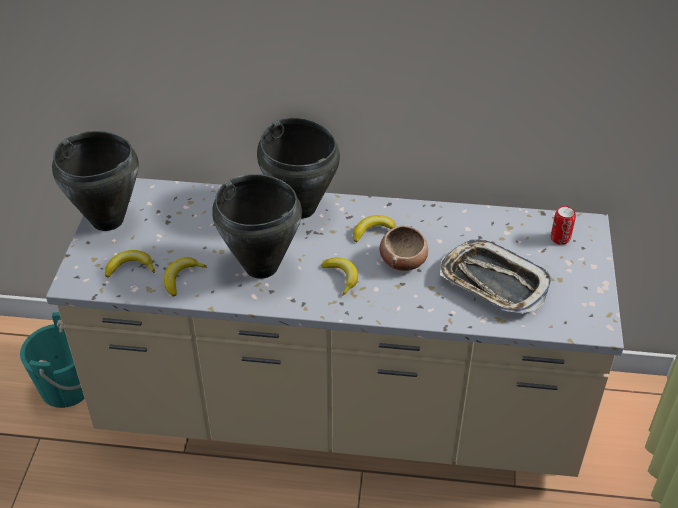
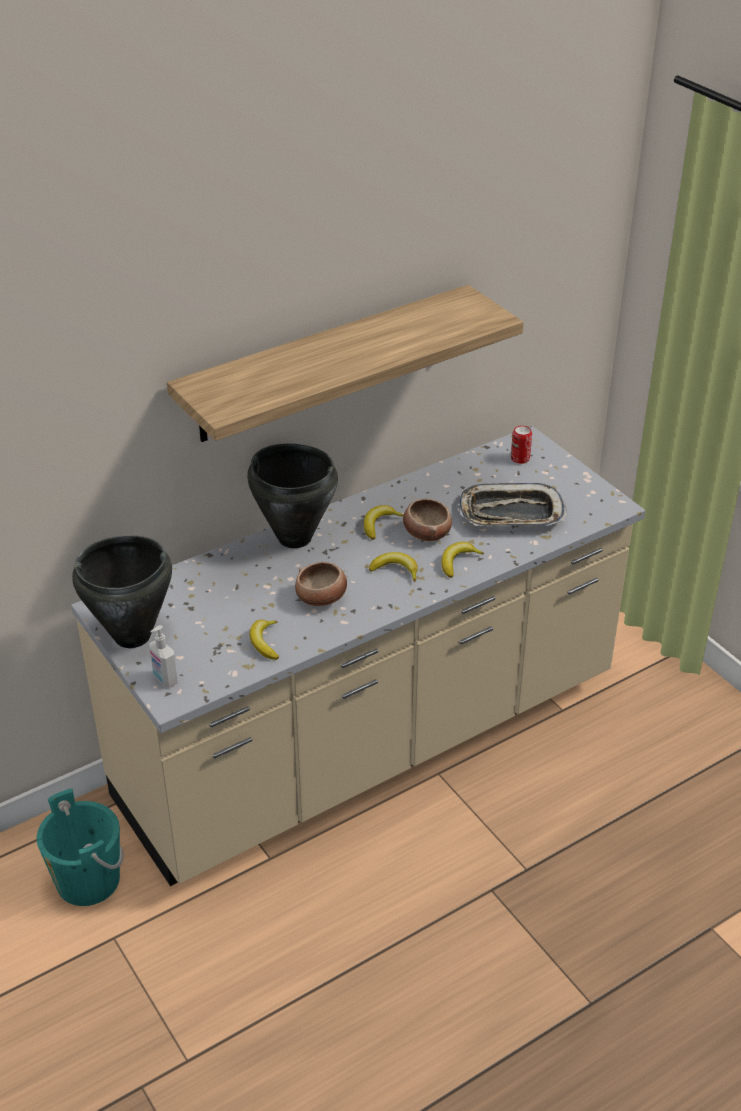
camera: 40 degrees left, 5 degrees down
(87, 265) = (164, 679): none -> soap dispenser
(130, 268) = (208, 660): banana -> banana (457, 562)
(261, 267) = (322, 598): black cooking pot -> bowl
(368, 64) = (326, 364): none -> shelf

